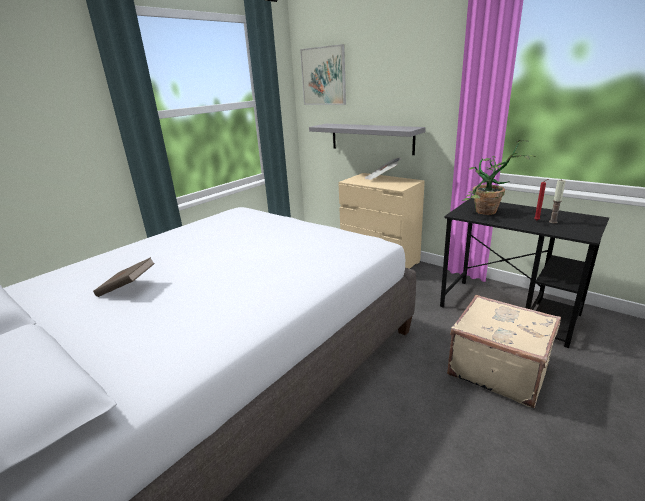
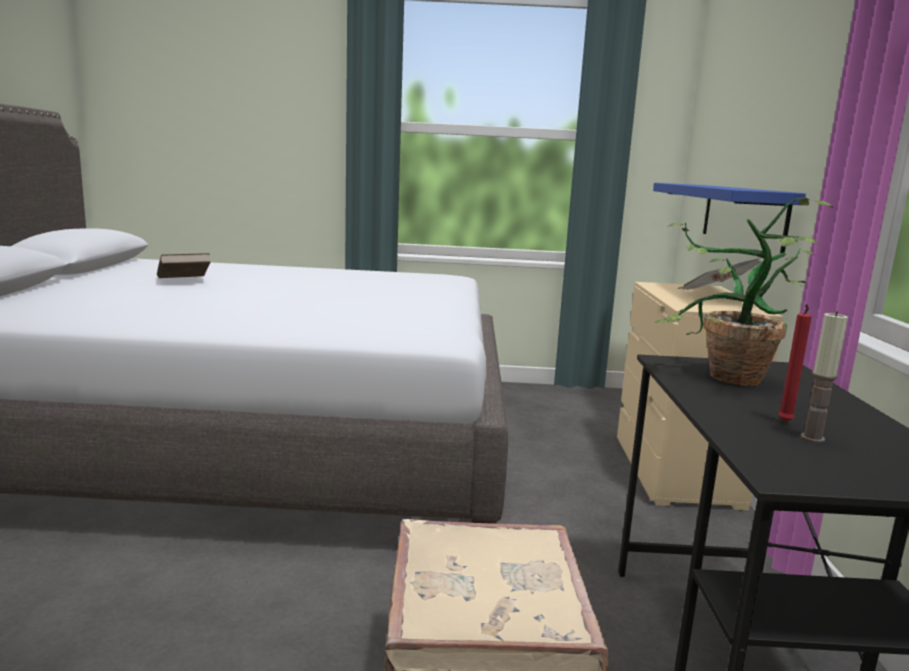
camera: 50 degrees right, 10 degrees down
(323, 76) = (717, 96): picture -> none
(371, 138) = (742, 216): grey shelf -> blue shelf

